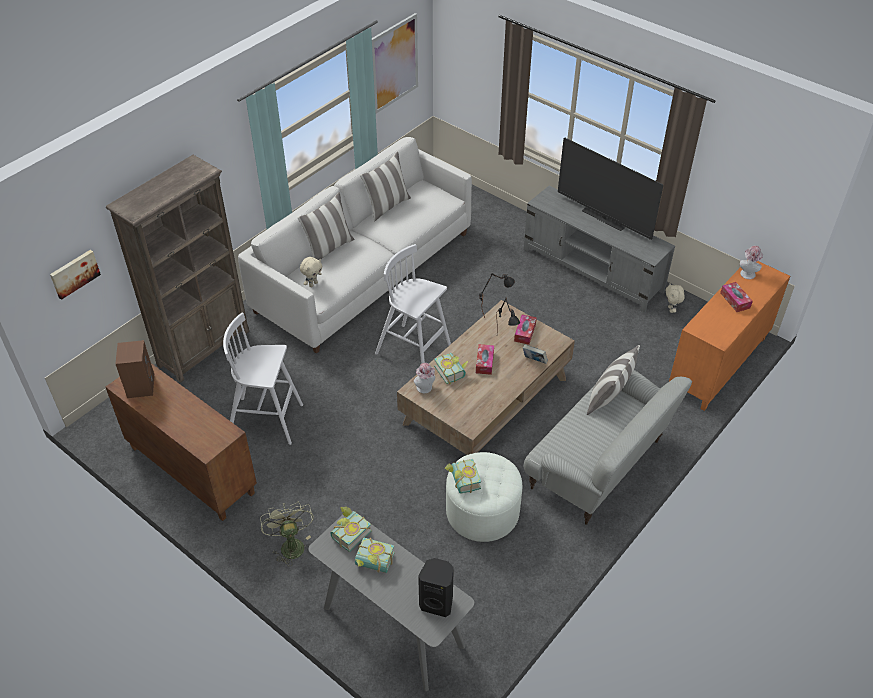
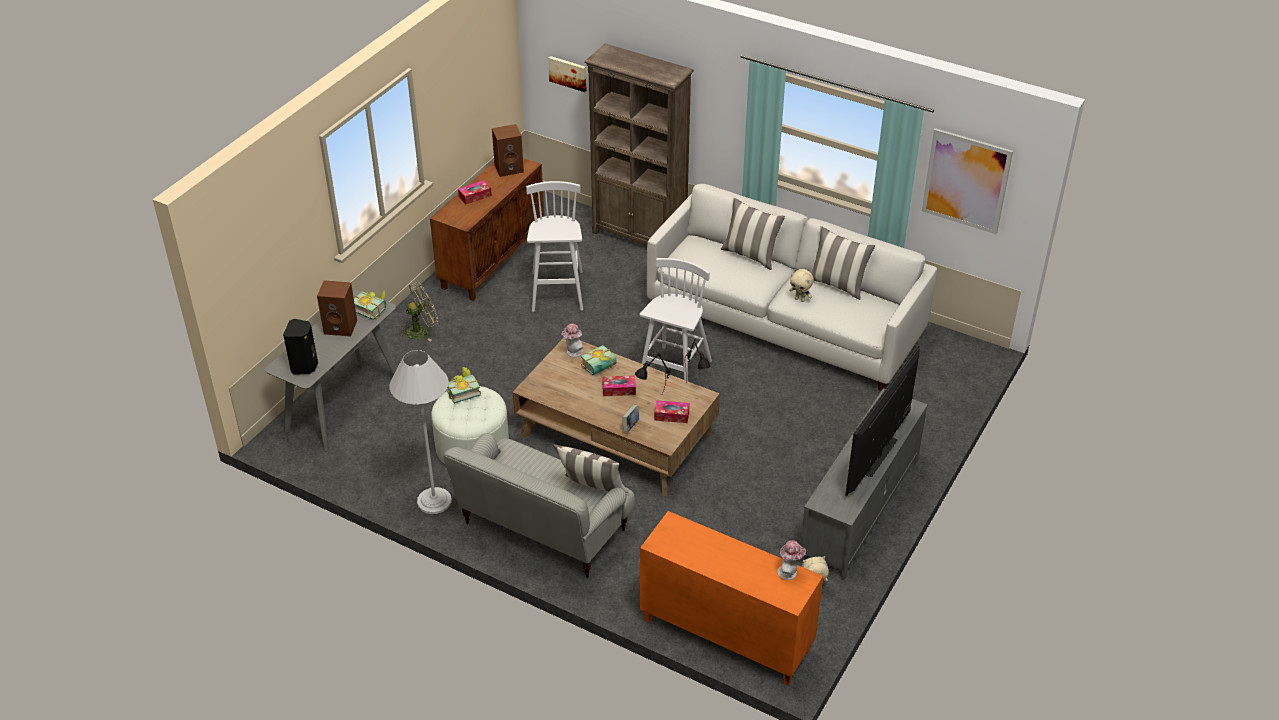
camera: 80 degrees right, 5 degrees down
(313, 284) = (694, 255): beige plush toy -> beige plush toy (800, 299)
(373, 564) = (341, 327): book -> brown speaker
(554, 549) = (434, 501): none -> white floor lamp
(735, 300) = (732, 558): tissue box -> tissue box (475, 196)

